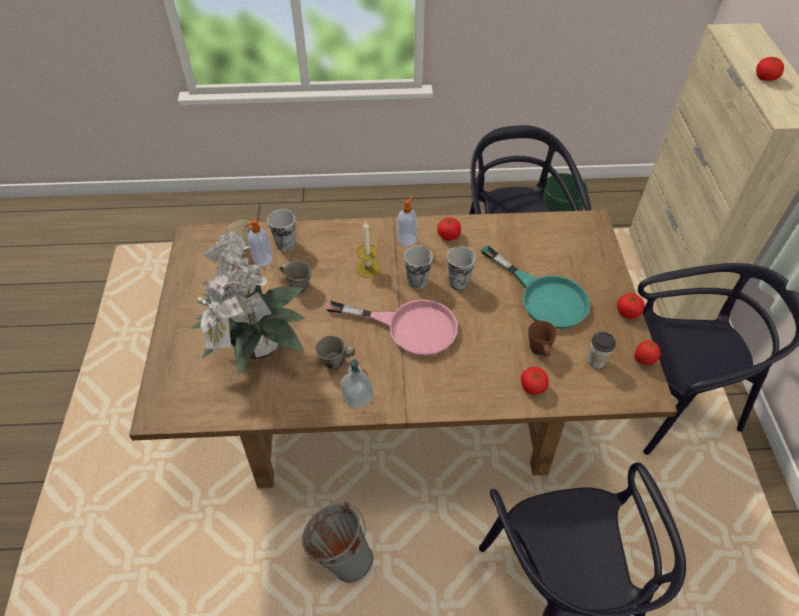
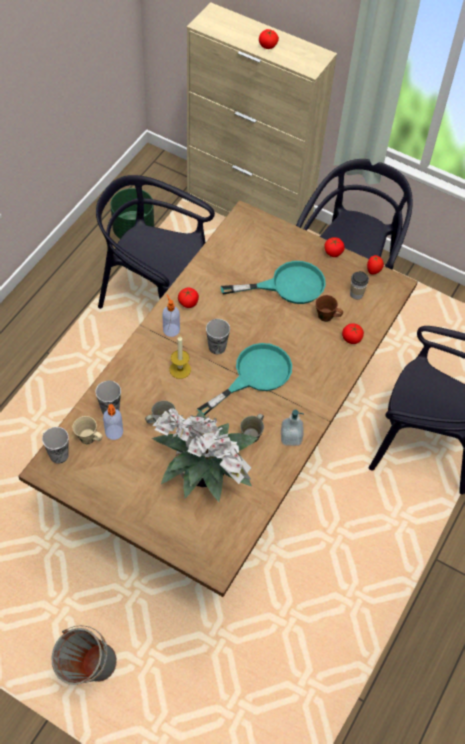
camera: 60 degrees left, 5 degrees up
(340, 556) = (319, 559): grey bucket -> grey bucket (86, 670)
(409, 327) = (254, 375): pink frying pan -> turquoise frying pan
(458, 282) = (237, 324): cup -> cup (59, 455)

